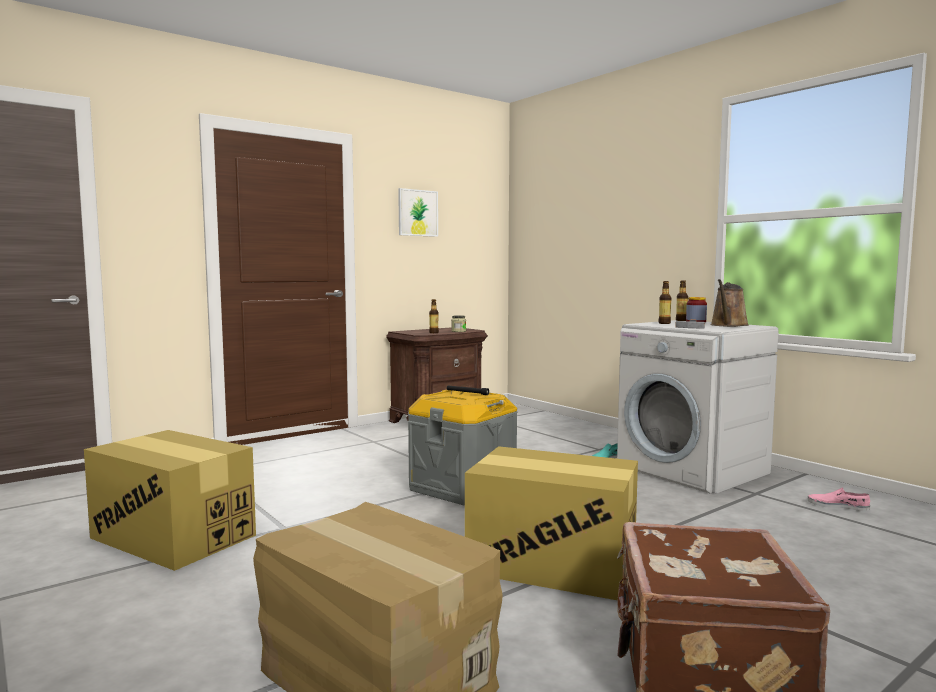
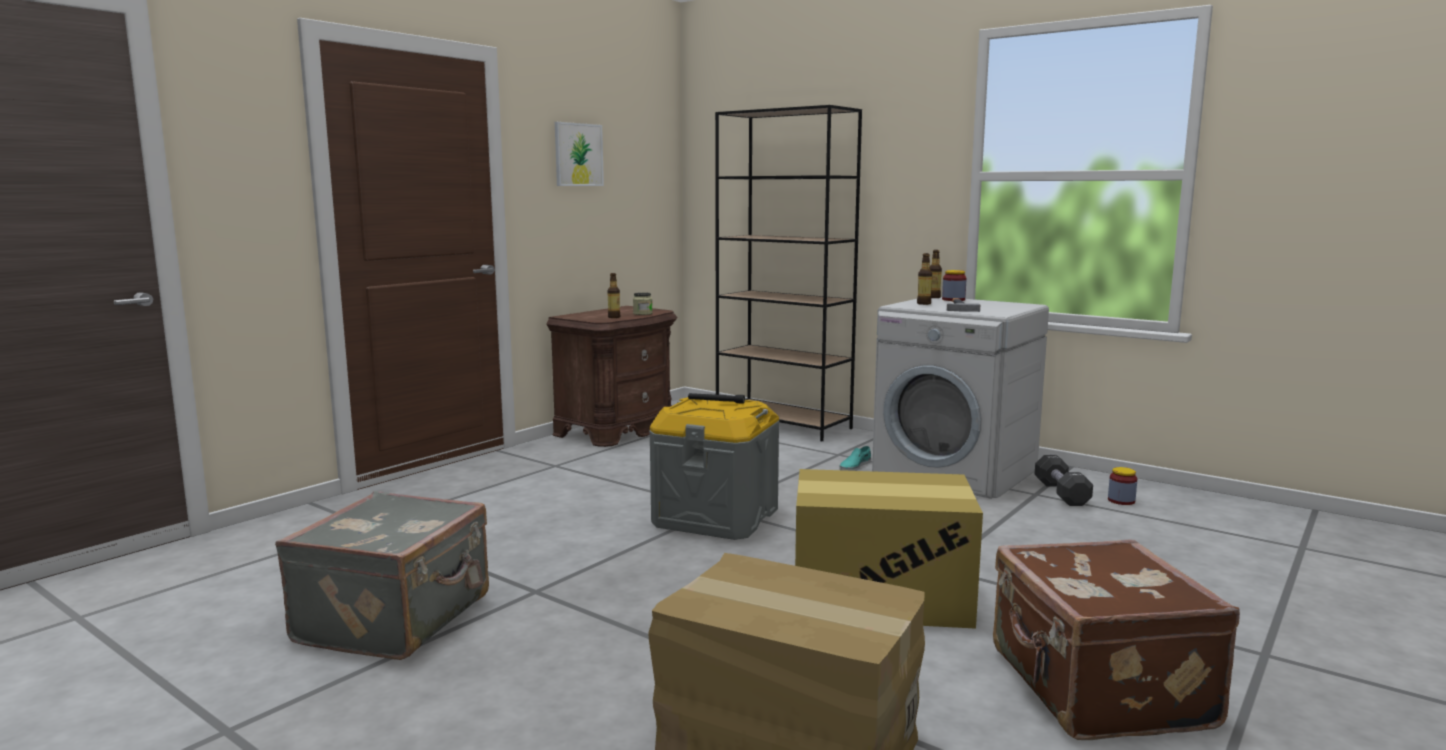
camera: 15 degrees left, 5 degrees up
(173, 536) = (397, 619): cardboard box -> grey suitcase
(570, 425) = (784, 424): none -> beige bookcase
(728, 325) = (996, 305): brown watering can -> none
(781, 495) = (1061, 493): none -> black dumbbell
(838, 506) = (1121, 501): pink shoe -> jar

